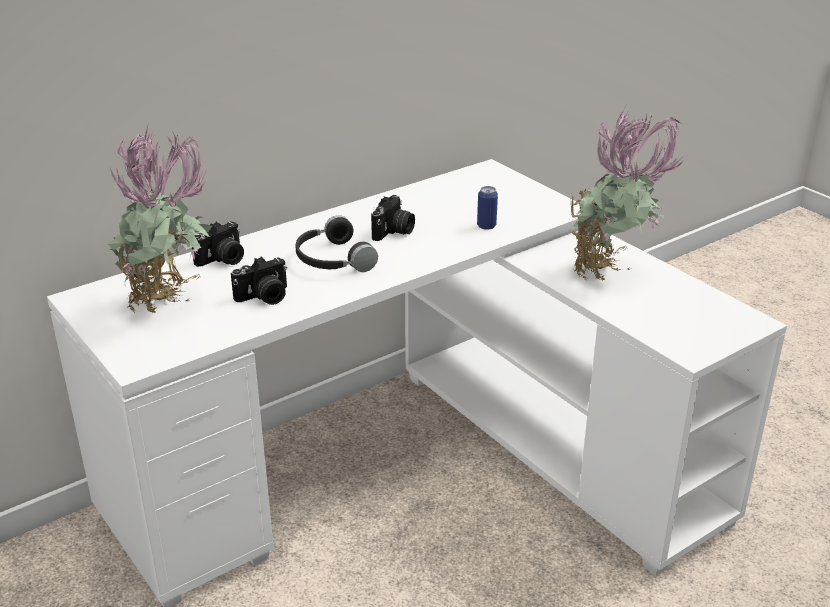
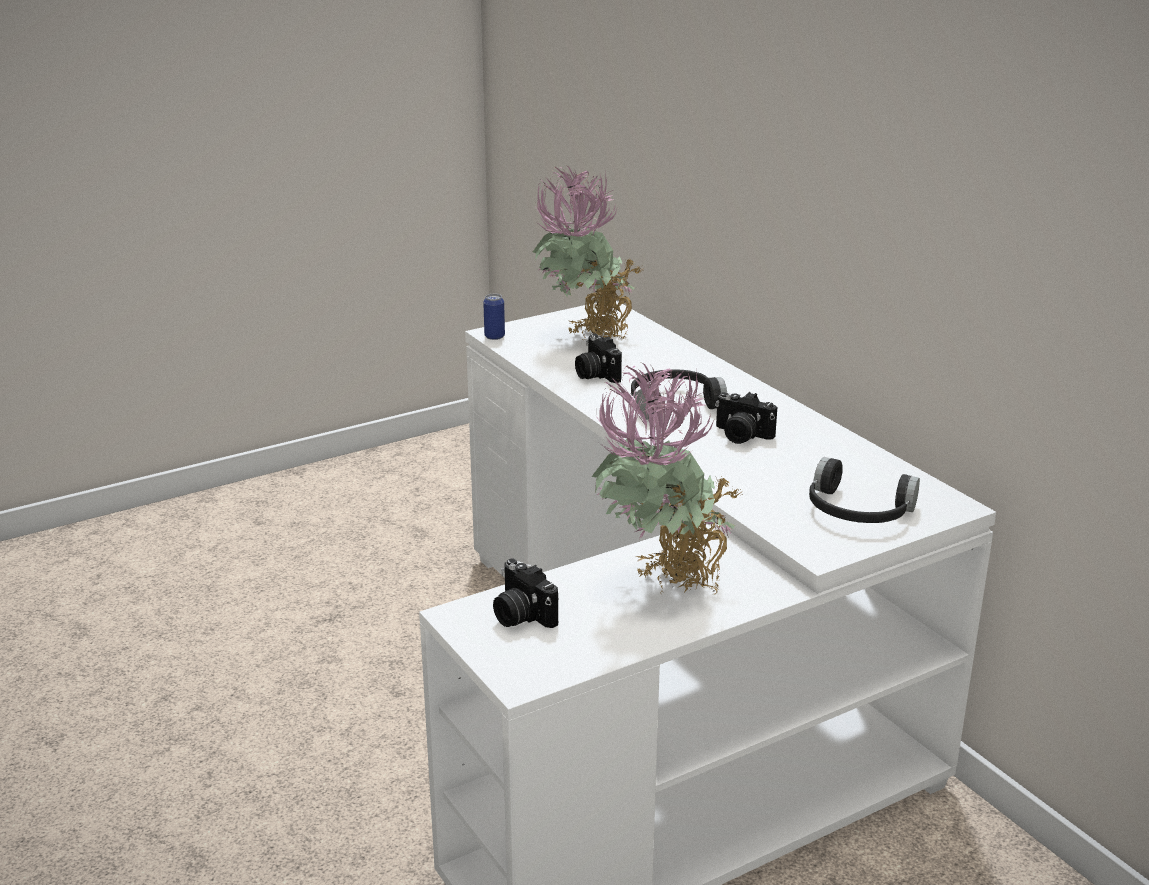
camera: 95 degrees right, 5 degrees down
(222, 260) = (674, 356): camera -> camera (521, 615)
(486, 226) = (761, 491): can -> can (494, 336)
(507, 196) = (857, 511): none -> black headphones

